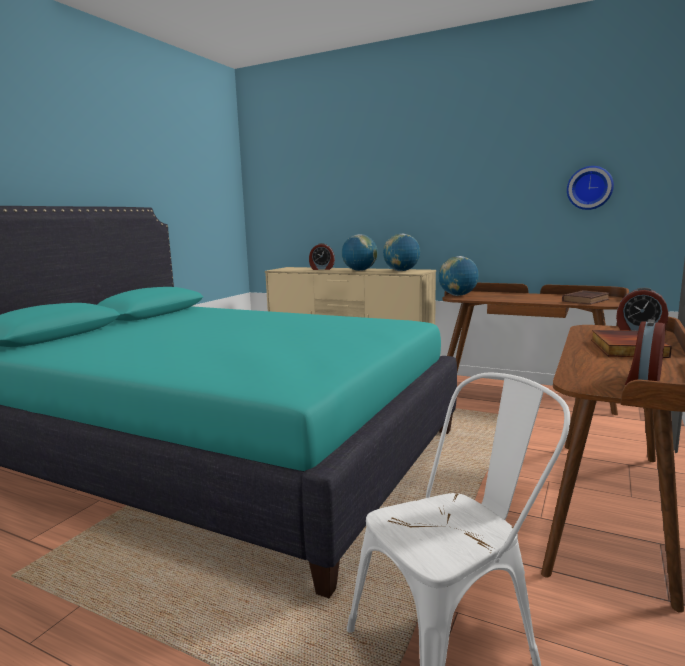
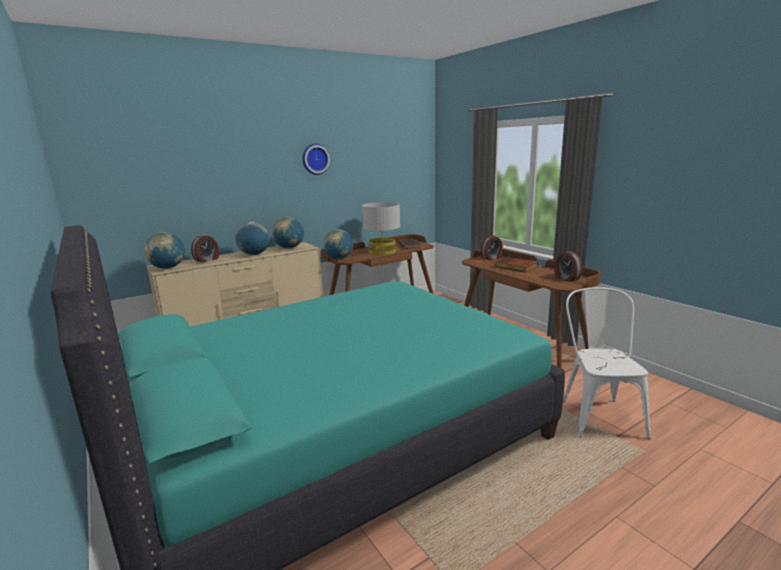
camera: 60 degrees left, 5 degrees up
(286, 269) = (168, 268): none -> globe
(526, 299) = (382, 251): none -> grey table lamp
(589, 188) = (389, 175): wall clock -> wall clock (315, 159)

